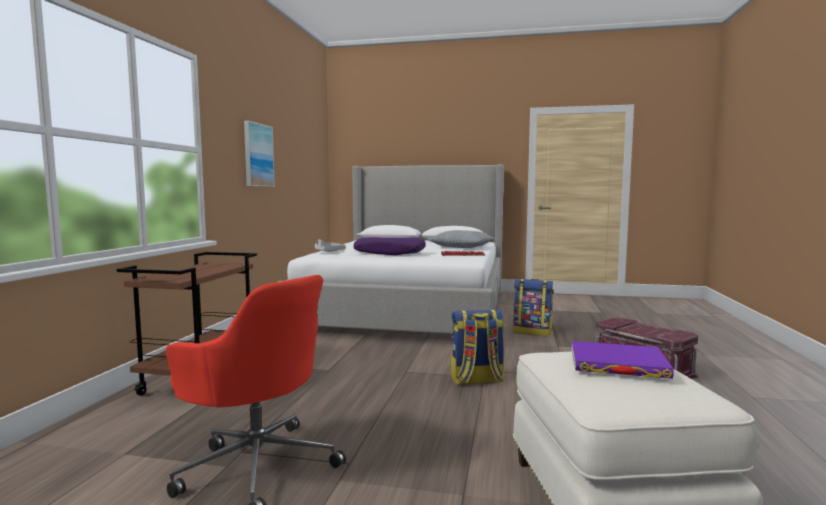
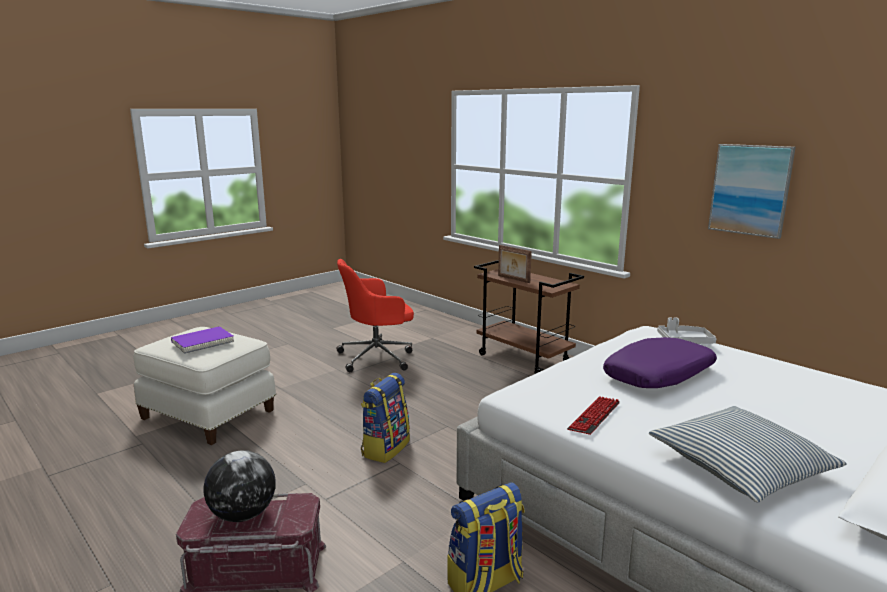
camera: 125 degrees right, 10 degrees up
(203, 273) = (513, 279): none -> picture frame
(649, 331) = (243, 514): none -> globe

